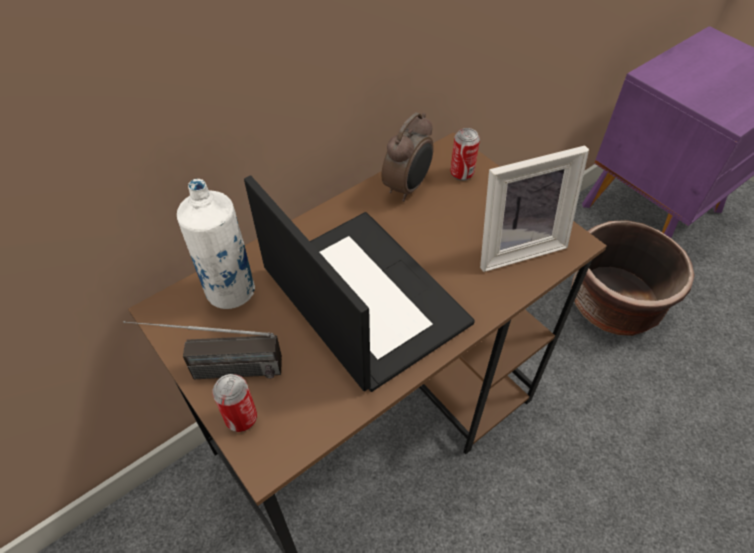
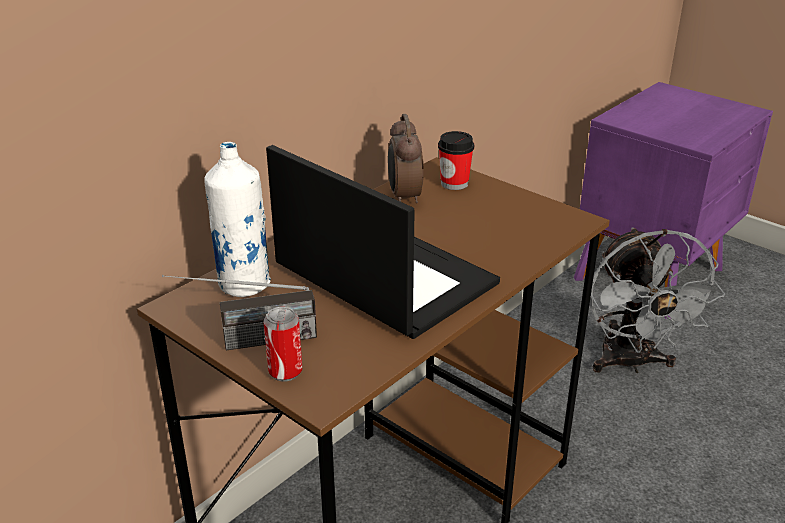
camera: 10 degrees left, 20 degrees down
(408, 187) = (404, 197): alarm clock -> alarm clock turned 150 degrees clockwise
(461, 173) = (454, 183): can -> cup
(515, 245) = (523, 227): picture frame -> none
(612, 304) = (631, 363): brown planter -> grey fan

